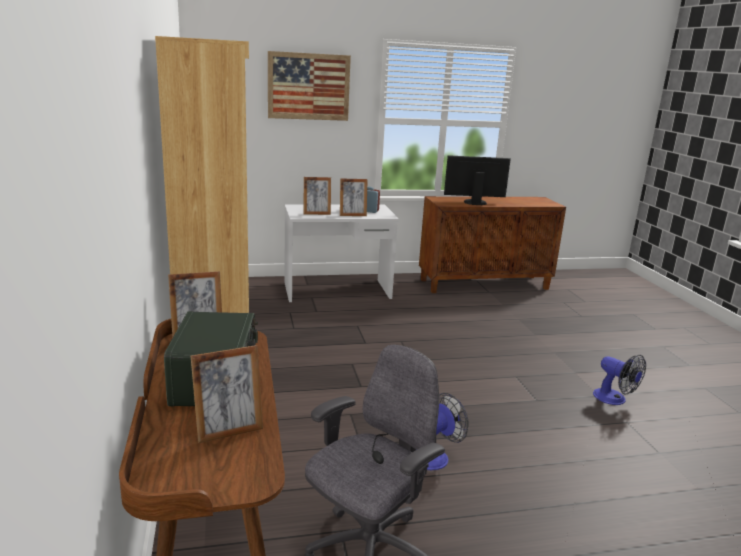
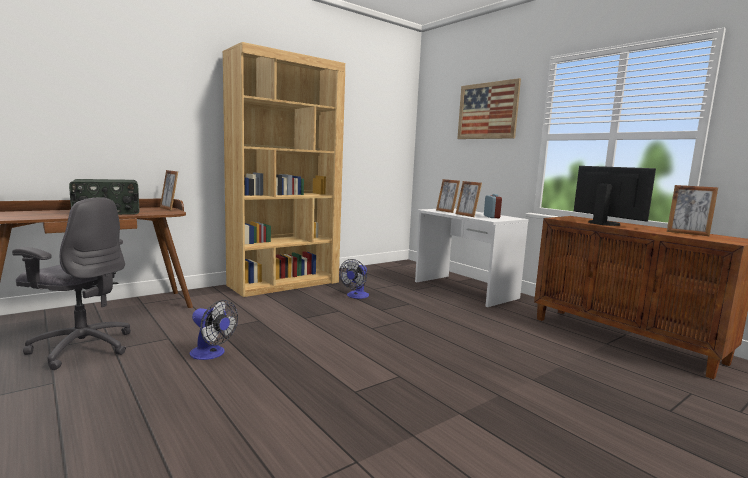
camera: 65 degrees right, 10 degrees down
(229, 431) = (46, 215): picture frame -> picture frame (687, 233)
(614, 399) = (415, 449): fan -> fan (356, 296)

